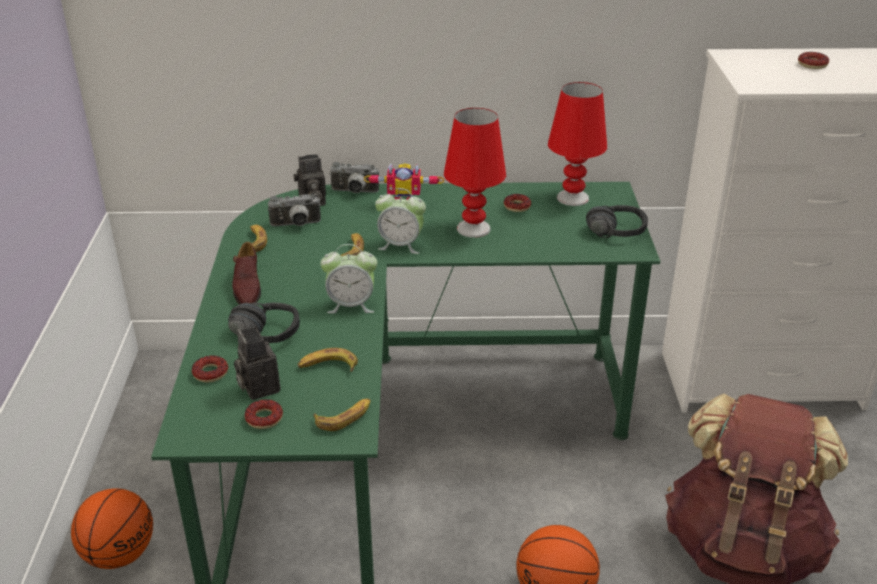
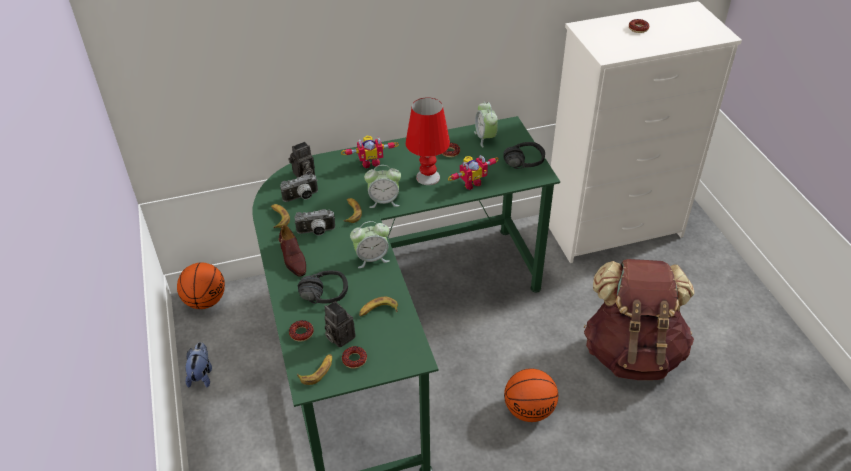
camera: 15 degrees left, 10 degrees up
(119, 554) = (232, 453): basketball -> basketball (205, 300)
(129, 450) = (201, 375): none -> plush toy
(344, 417) = (406, 347): banana -> banana (317, 371)
(354, 192) = (330, 160): camera -> camera (316, 232)
(530, 243) = (471, 183): none -> toy robot
(573, 198) = (485, 138): red table lamp -> alarm clock

